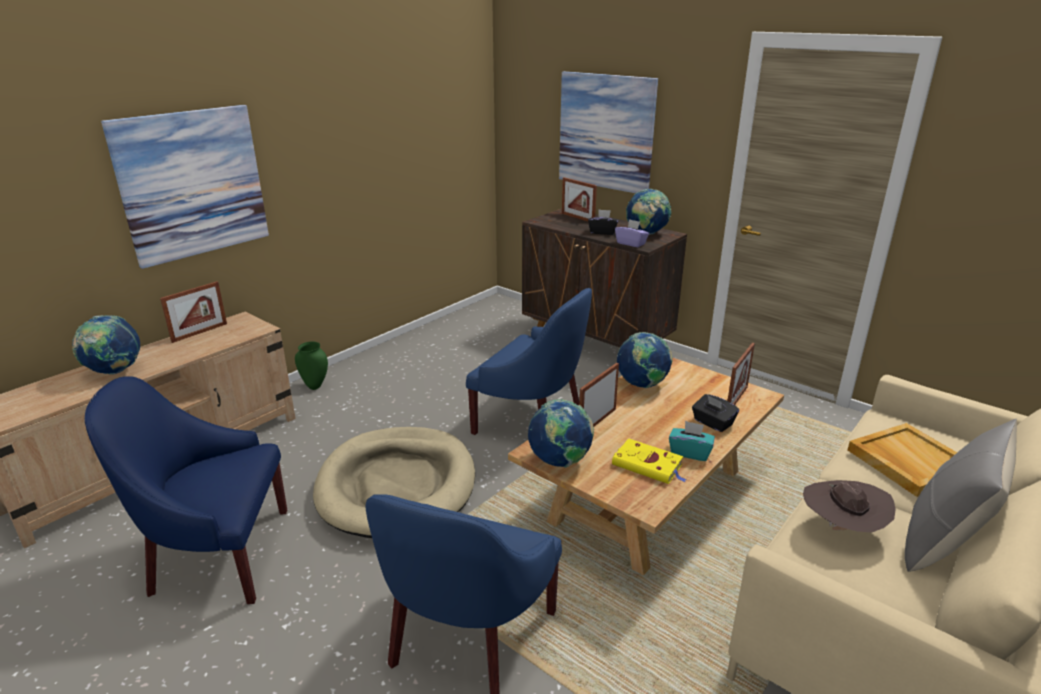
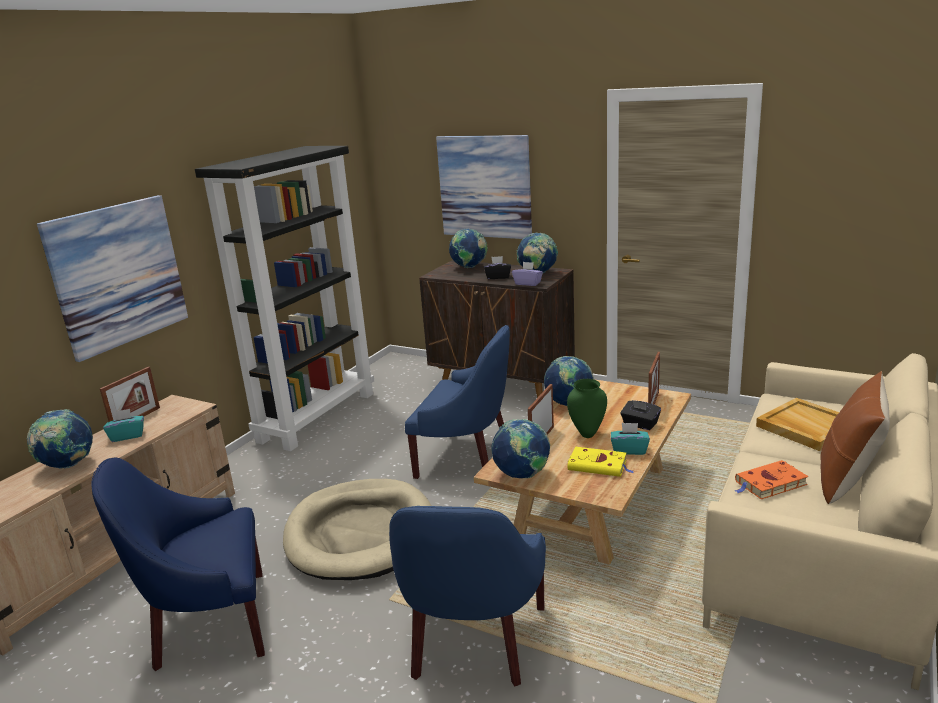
camera: 10 degrees left, 5 degrees down
(183, 349) = (127, 436): none -> turquoise tissue box
(314, 387) = (242, 462): green vase -> green vase (587, 434)
(402, 350) = (317, 416): none -> black bookcase
(578, 218) = (469, 267): picture frame -> globe
(841, 529) = (769, 484): brown hat -> orange book
(942, 542) = (847, 479): grey pillow -> brown pillow

